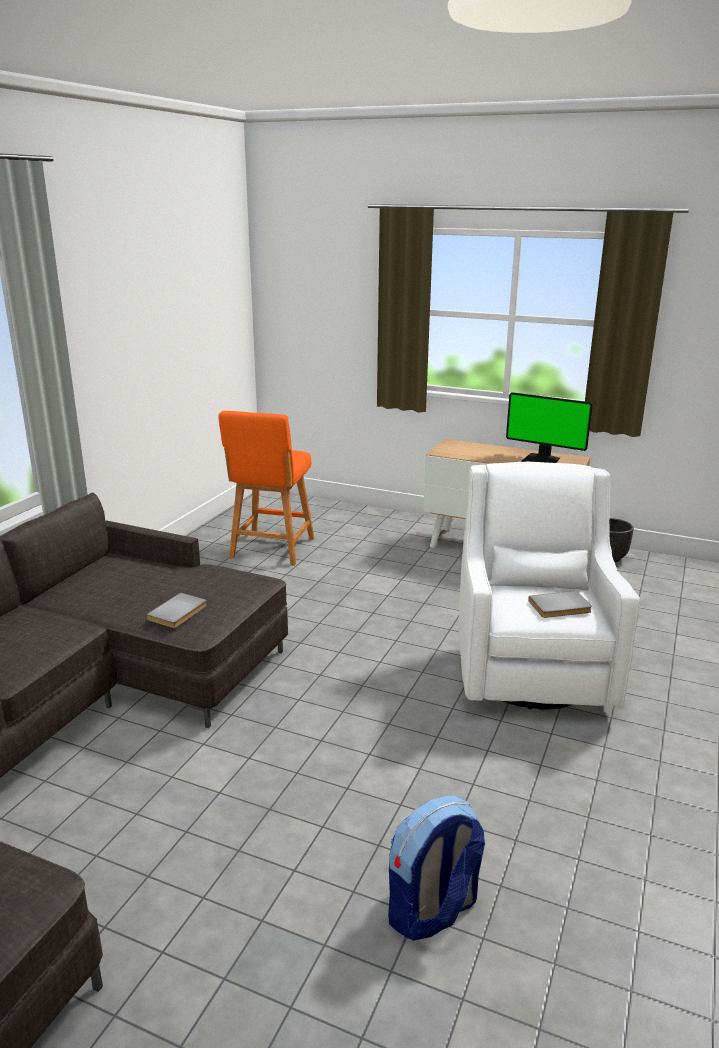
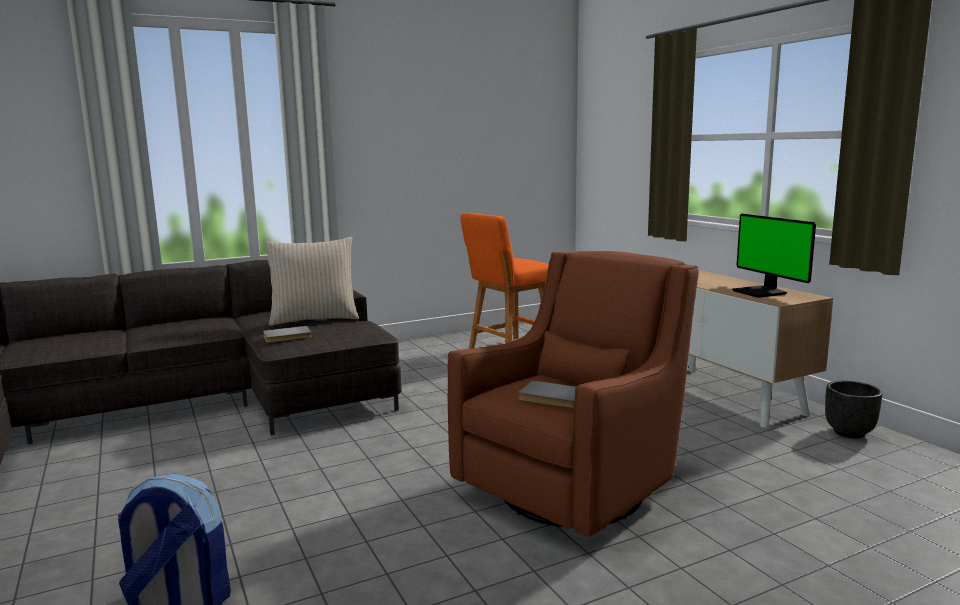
camera: 40 degrees right, 10 degrees down
(151, 579) = (314, 319): none -> beige pillow
(531, 670) = (575, 488): white armchair -> brown armchair

